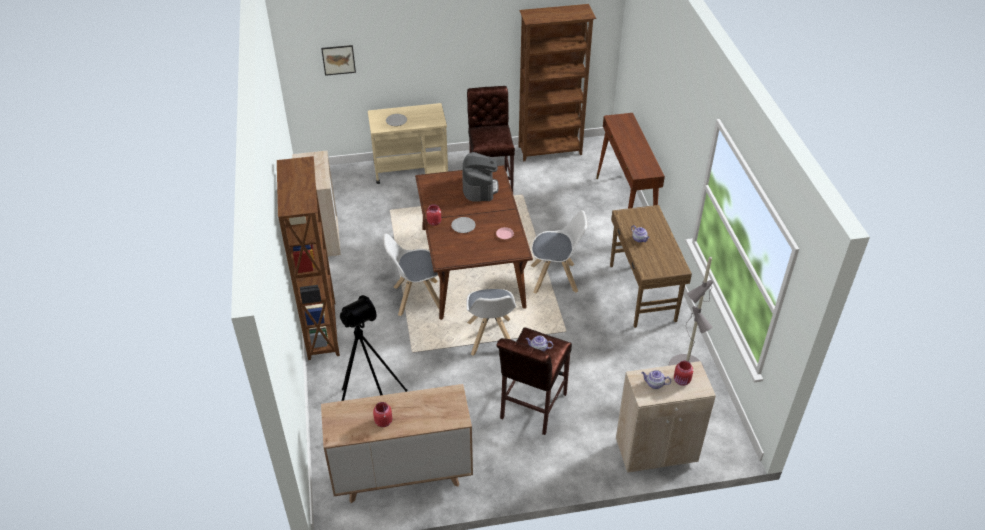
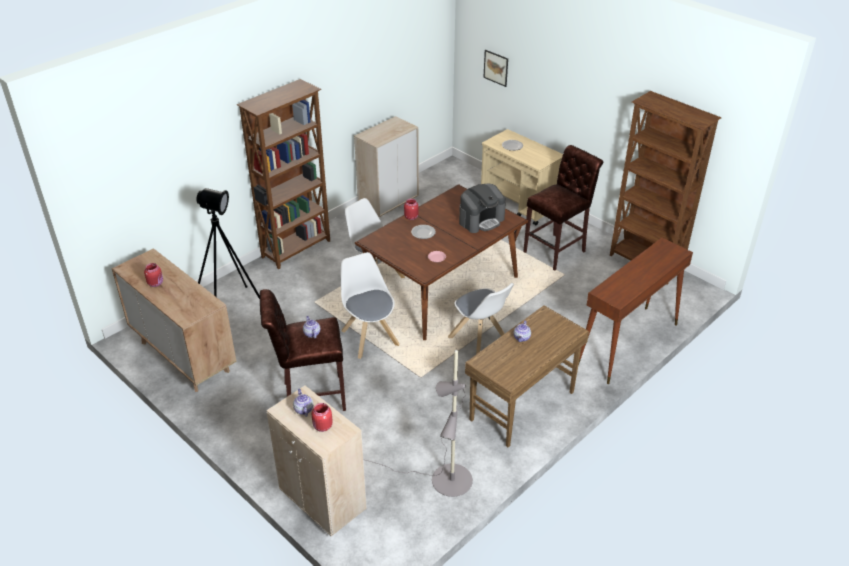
camera: 55 degrees right, 5 degrees down
(491, 338) = (369, 336): chair -> chair turned 105 degrees clockwise

